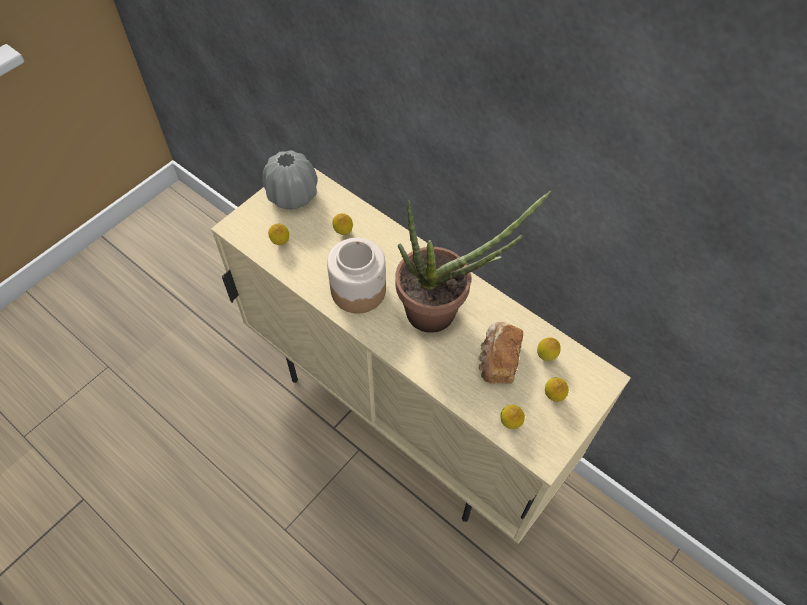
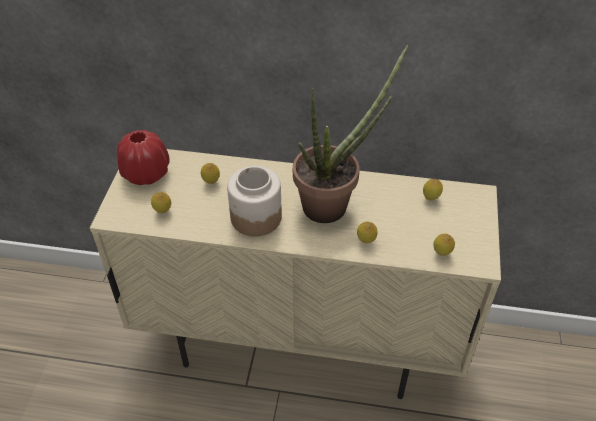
camera: 30 degrees left, 10 degrees down
(292, 196) = (146, 173): grey vase -> red vase
(497, 360) = (399, 216): bread -> none
(553, 396) = (456, 222): lemon -> lemon (366, 241)

